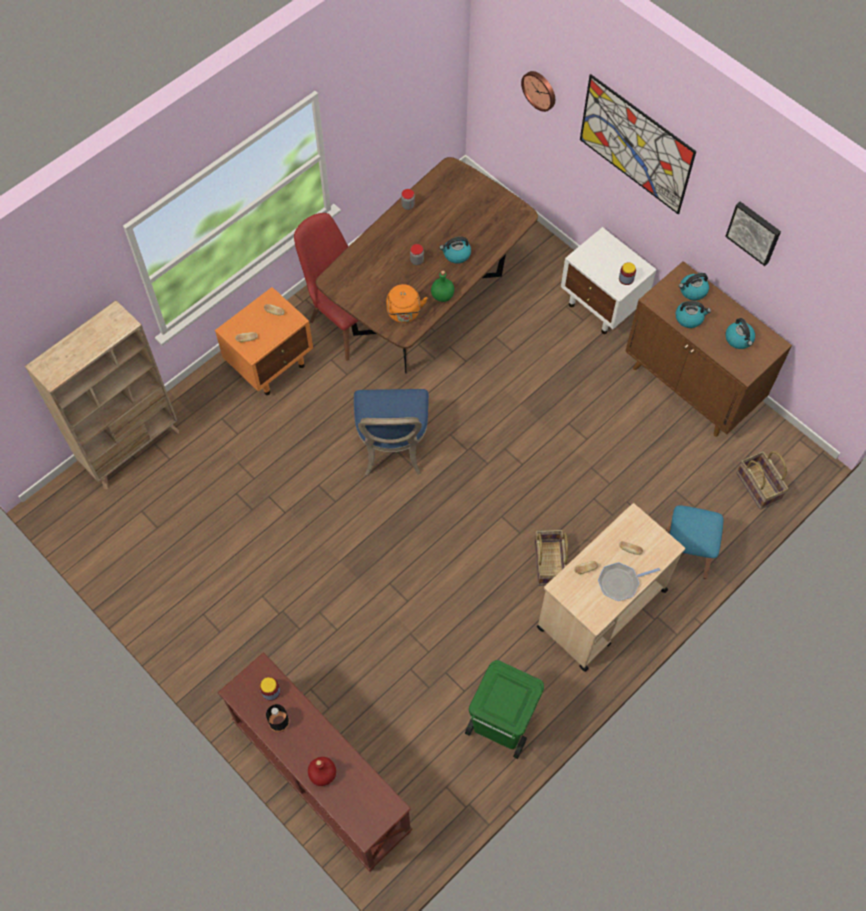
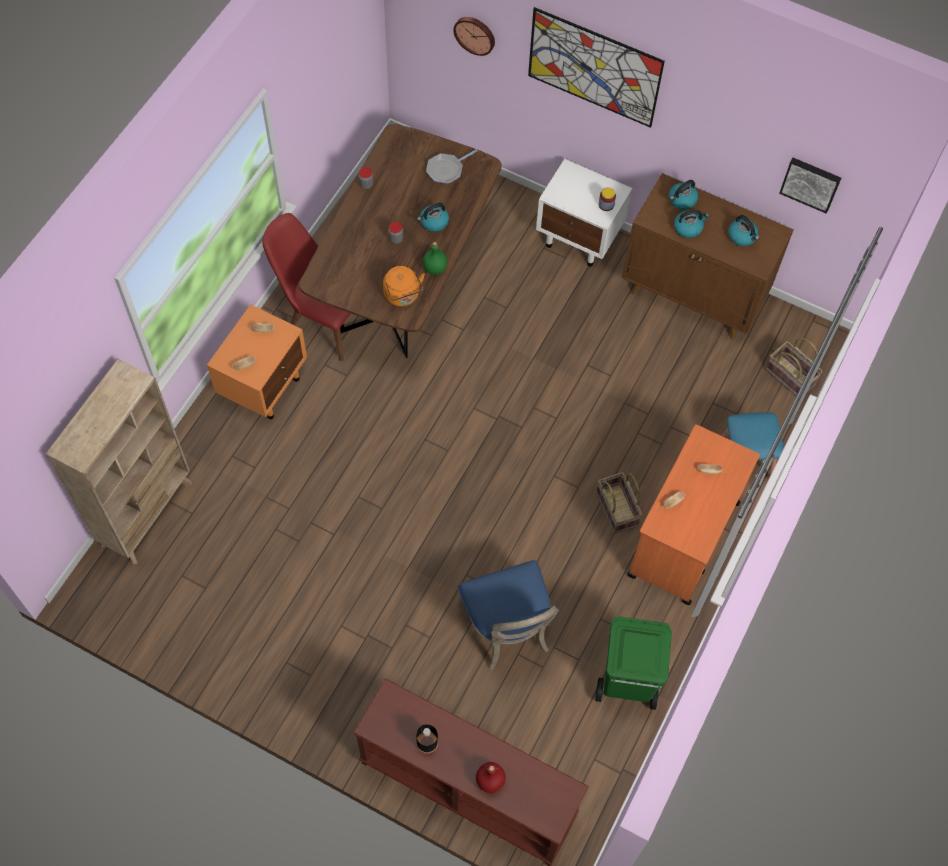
camera: 20 degrees left, 0 degrees up
(271, 691) = (407, 715): jar -> none
(392, 448) = (421, 438): blue chair -> blue chair (508, 630)
(601, 609) = (683, 539): beige cart -> orange cart
(620, 582) = (711, 505): frying pan -> frying pan (446, 170)
(754, 232) = (738, 127): picture -> picture (810, 183)

